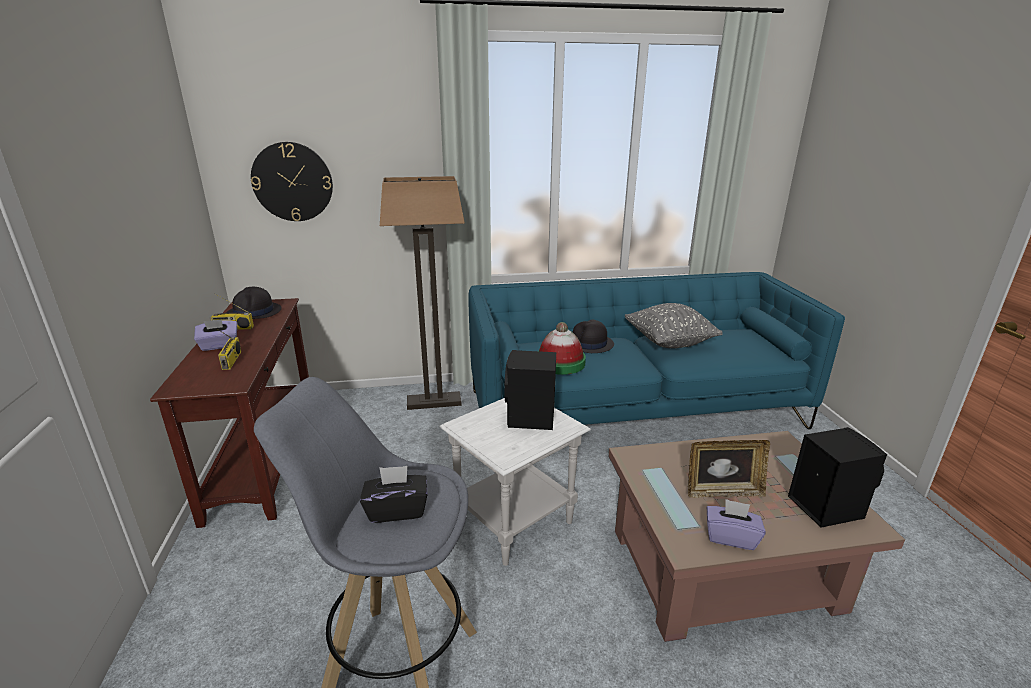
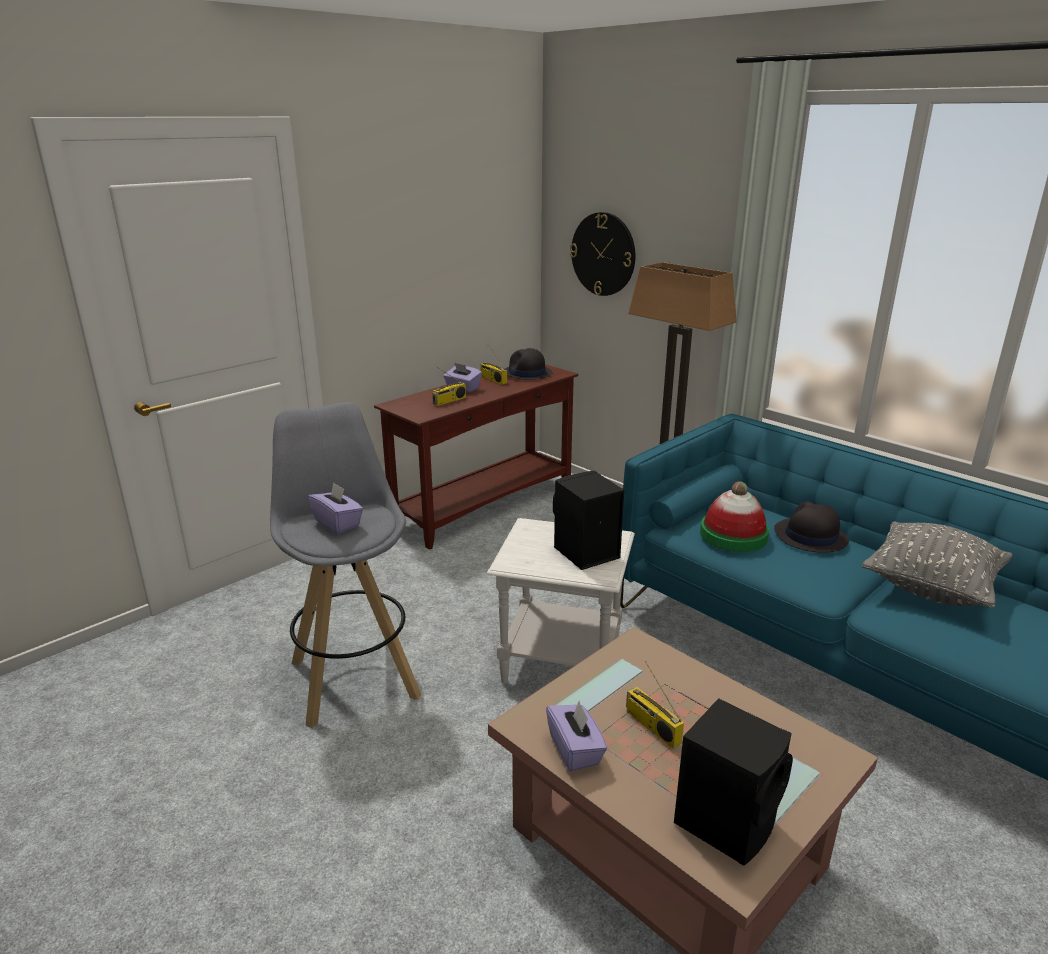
camera: 55 degrees right, 0 degrees up
(397, 510) = (338, 523): black tissue box -> purple tissue box
(722, 492) = (651, 726): picture frame -> radio

